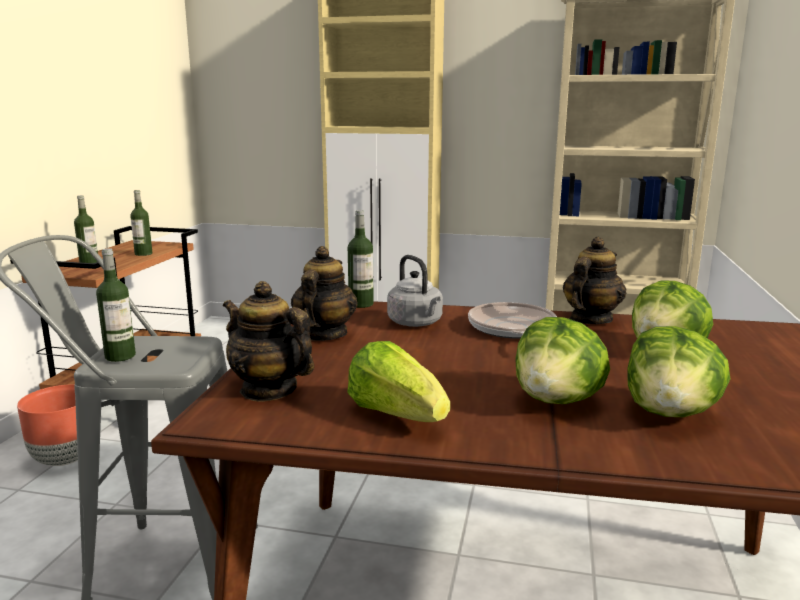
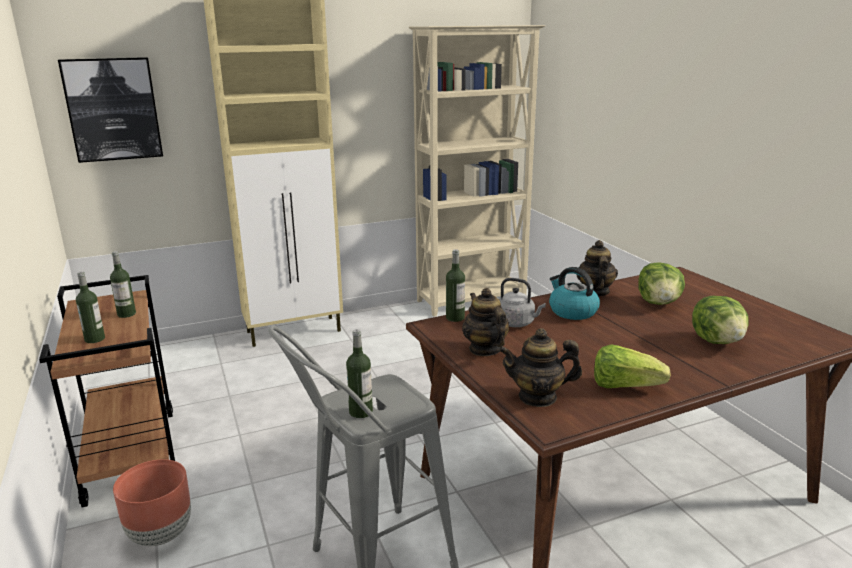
camera: 35 degrees left, 5 degrees up
(249, 86) = (113, 109): none -> picture
(512, 329) = (572, 311): frying pan -> kettle
(557, 401) = (669, 351): lettuce -> none

